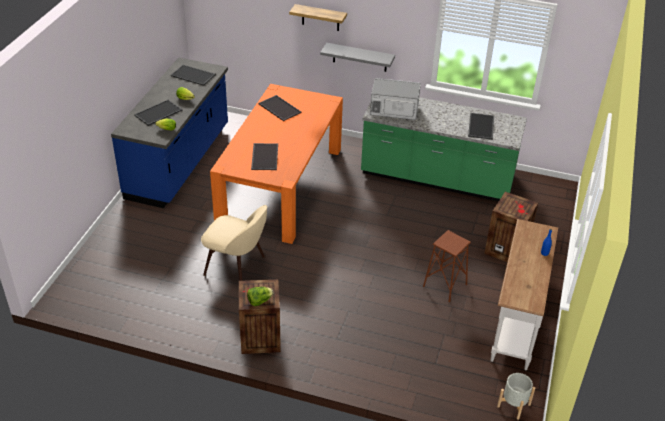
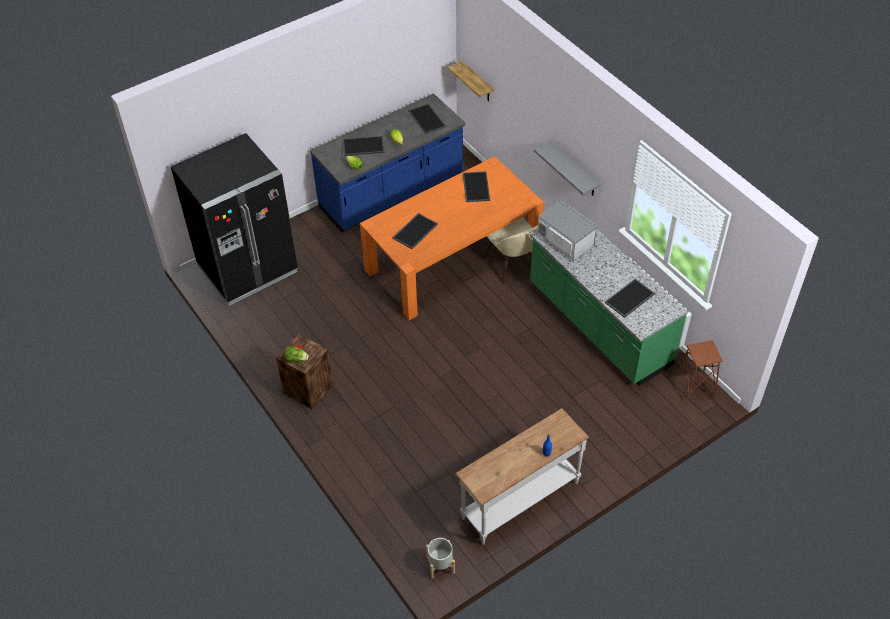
camera: 40 degrees right, 10 degrees up
(103, 275) = (248, 269): none -> black fridge
(237, 266) = (347, 317): beige chair -> beige chair (513, 264)
(320, 17) = (548, 115): shelf -> shelf (477, 82)
(444, 286) = (494, 431): brown stool -> brown stool (694, 388)
(507, 249) = (587, 430): crate -> none

